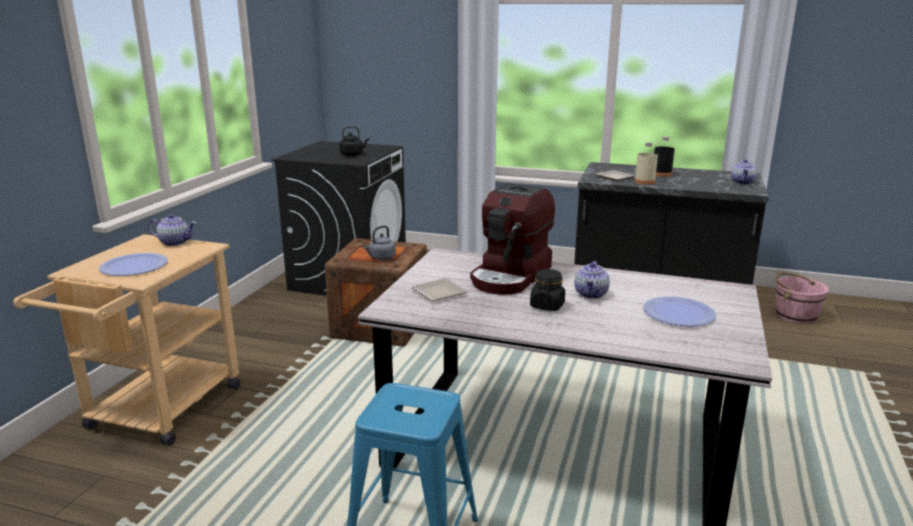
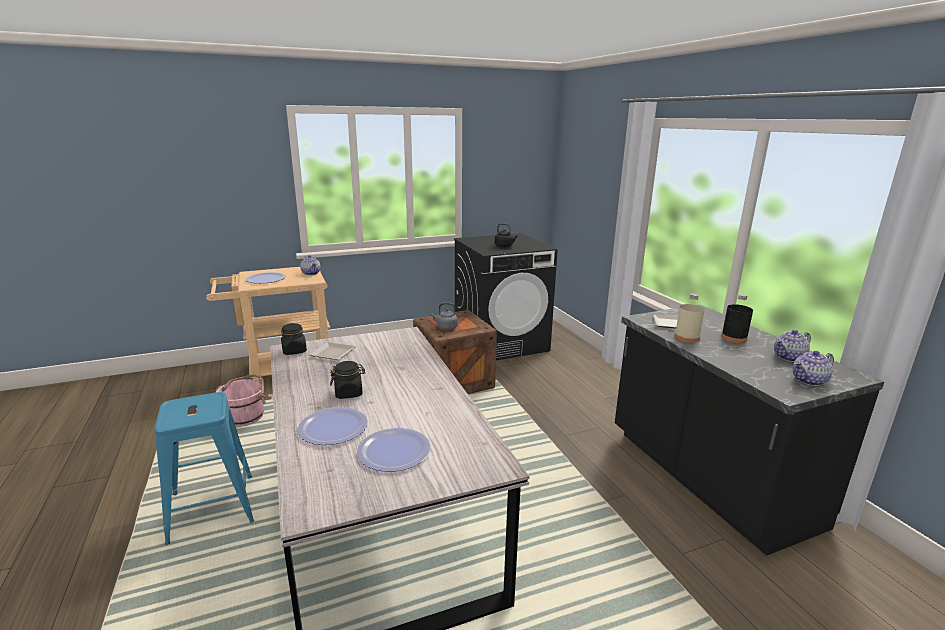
camera: 50 degrees right, 0 degrees up
(399, 307) = (294, 351): none -> black jar
(511, 276) = (394, 364): coffee machine -> none
(591, 294) = (394, 402): teapot -> teapot (789, 357)
(610, 325) = (333, 427): none -> plate
(795, 315) = (857, 598): pink bucket -> pink bucket (245, 416)

